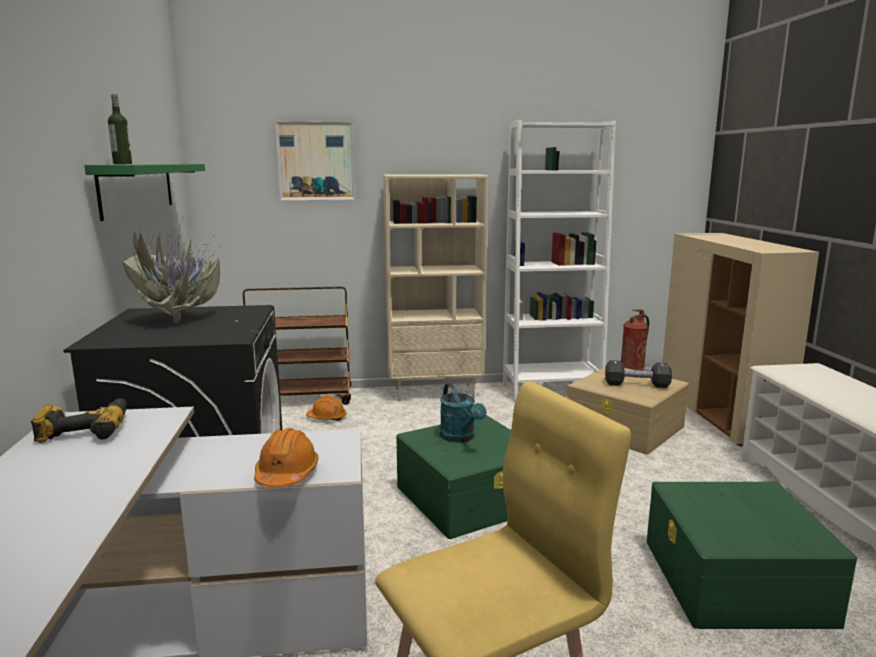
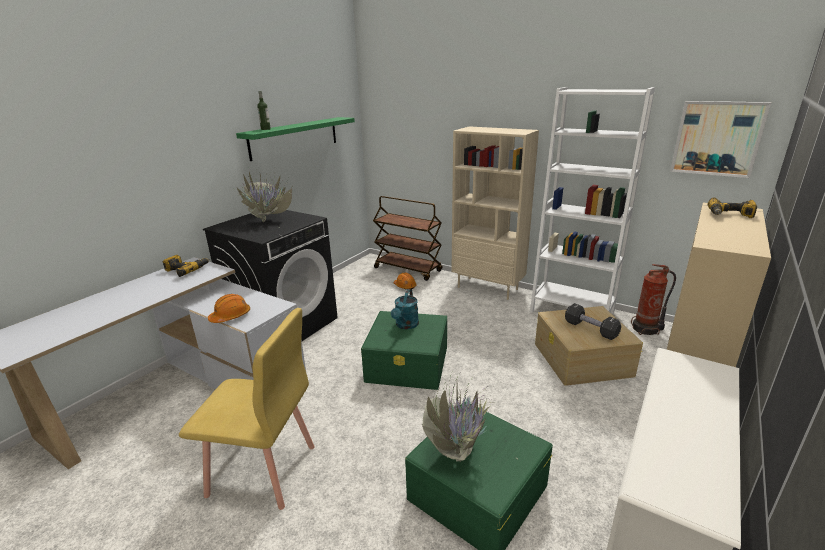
camera: 40 degrees right, 10 degrees up
(316, 161) = (428, 115): picture -> picture (717, 138)
(717, 237) = (729, 215): none -> power drill
(737, 526) = (458, 454): none -> potted plant

